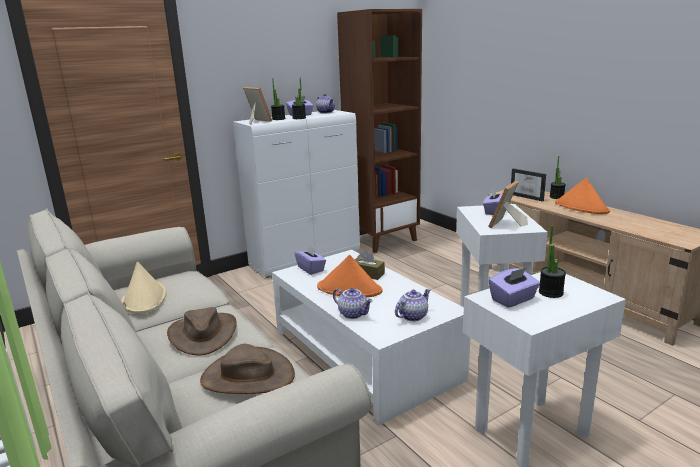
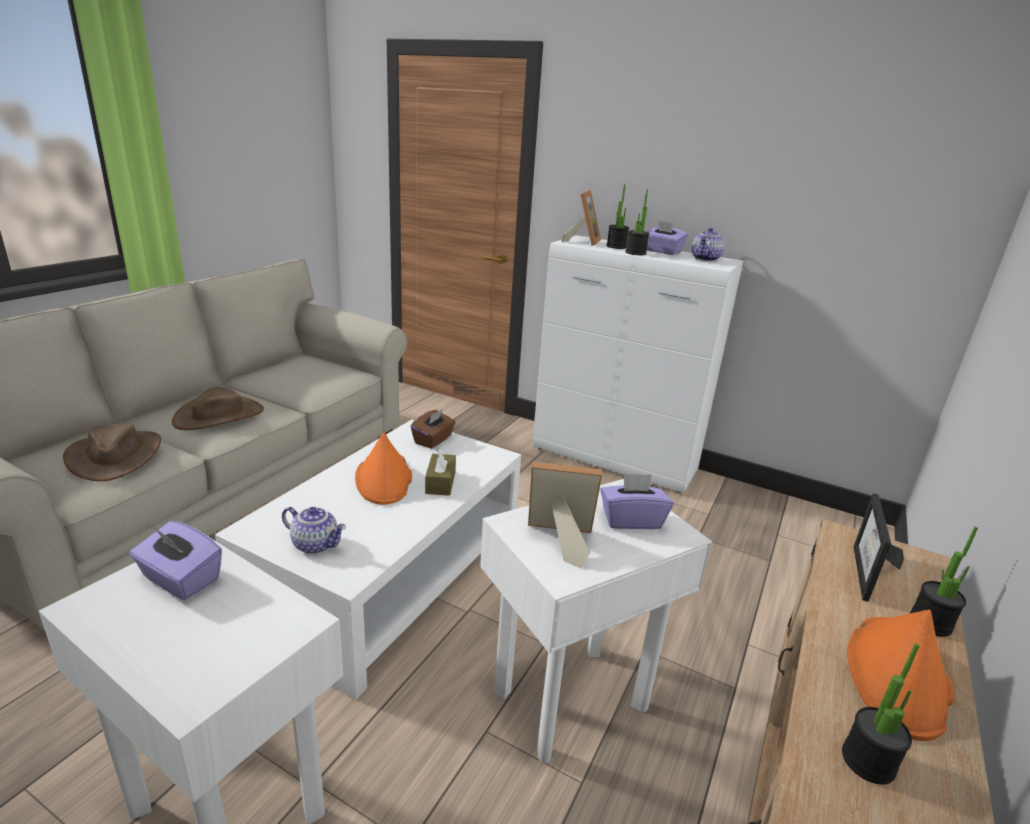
camera: 60 degrees right, 5 degrees up
(144, 298) = (286, 370): beige hat -> none
(311, 269) = (433, 440): purple tissue box -> brown tissue box
(353, 314) = (310, 496): teapot -> none
(382, 240) = (752, 507): brown bookcase -> none
(550, 292) = (210, 622): potted plant -> potted plant (868, 761)

